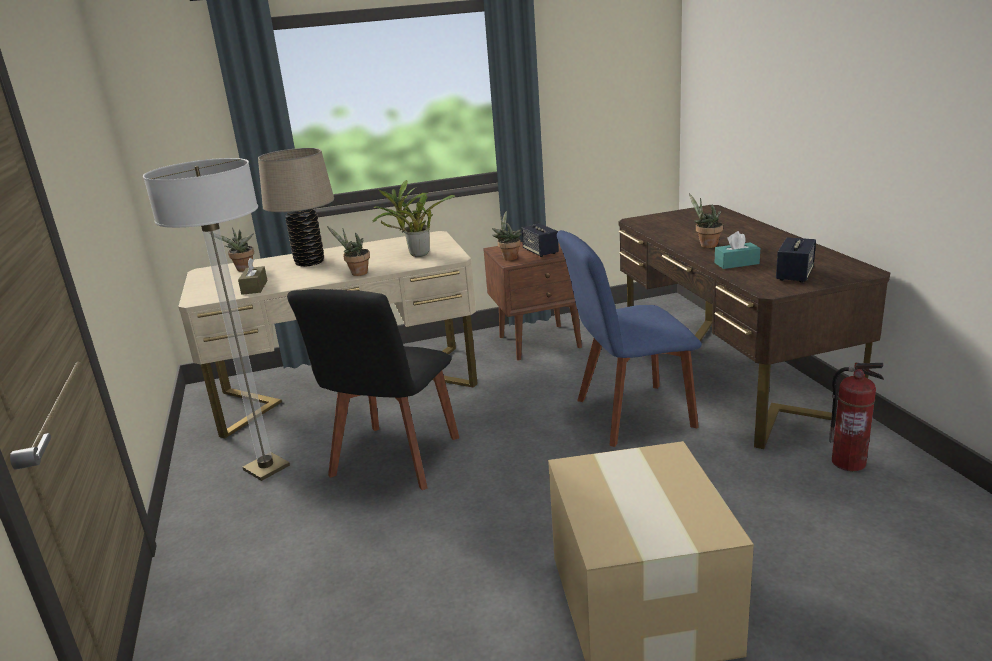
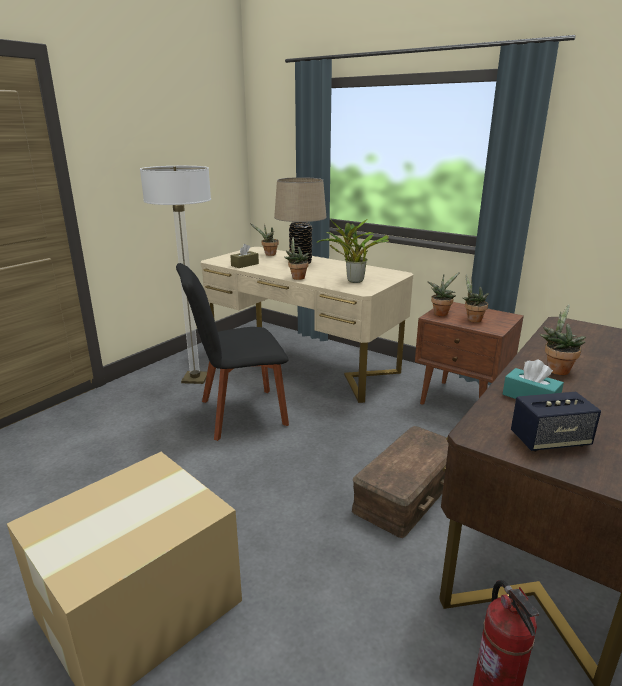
camera: 50 degrees right, 0 degrees up
(540, 252) = (472, 319): speaker -> potted plant
(629, 415) = (405, 491): blue chair -> brown storage box

